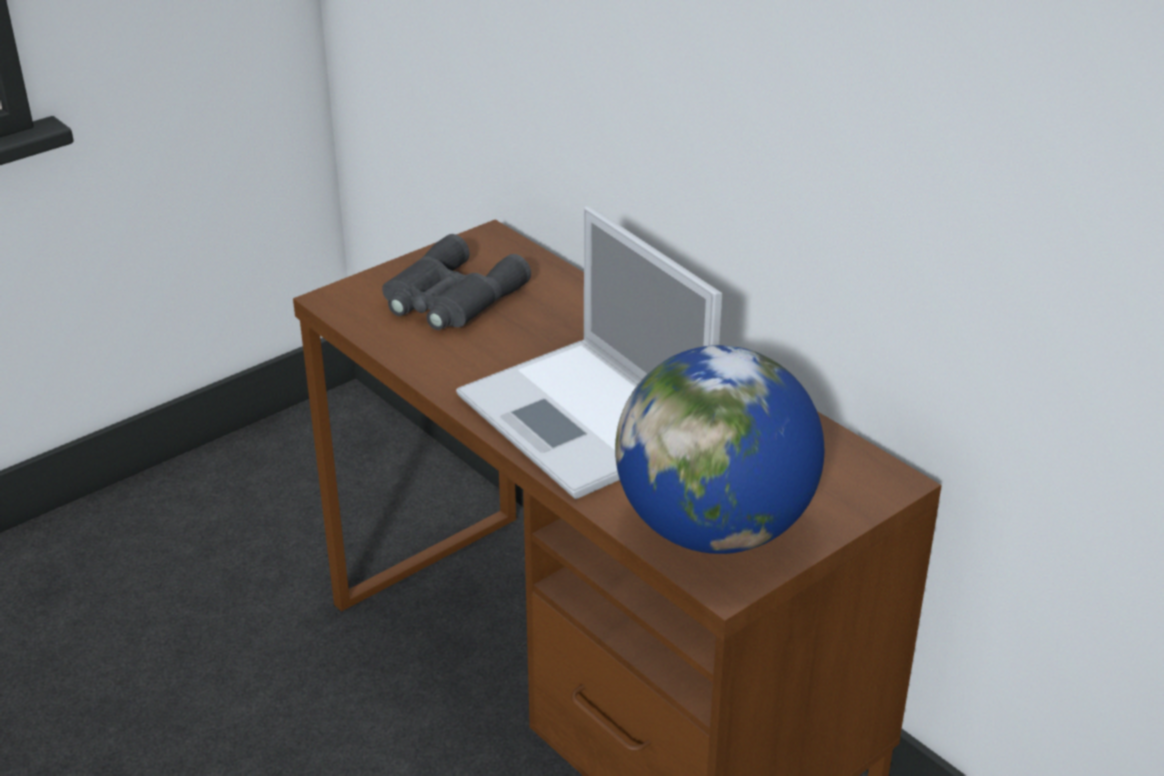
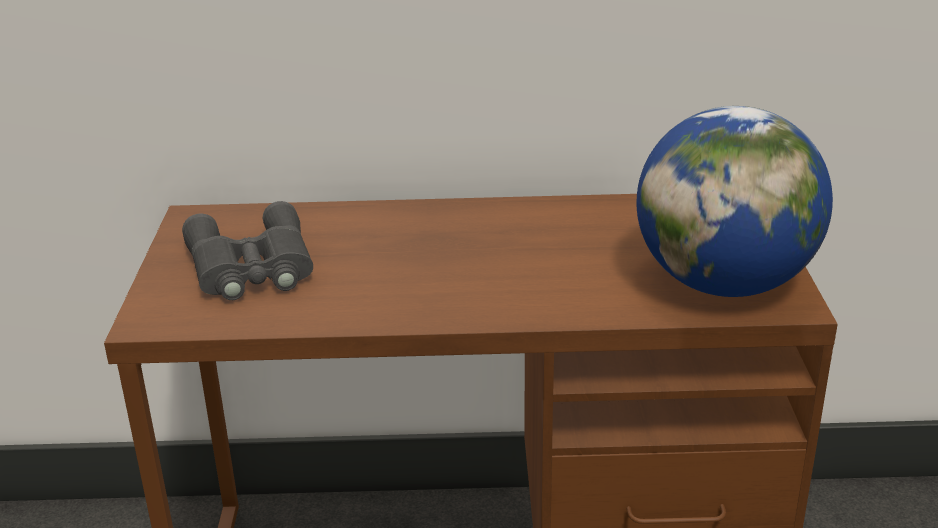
camera: 50 degrees left, 5 degrees down
(587, 419) = (517, 277): laptop -> none

